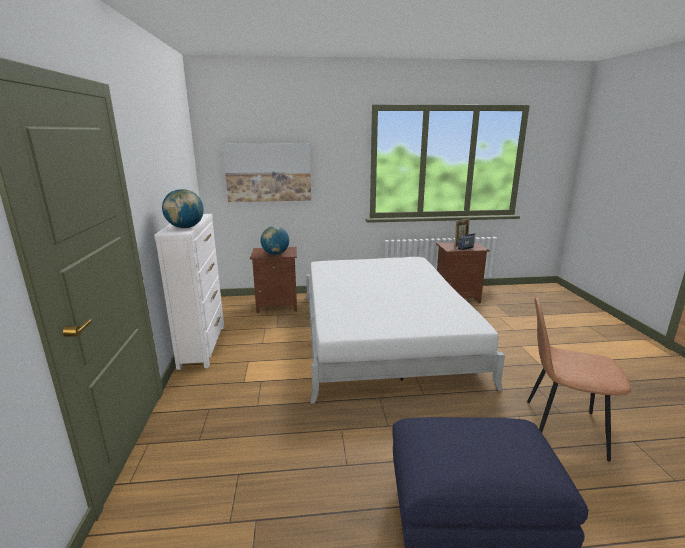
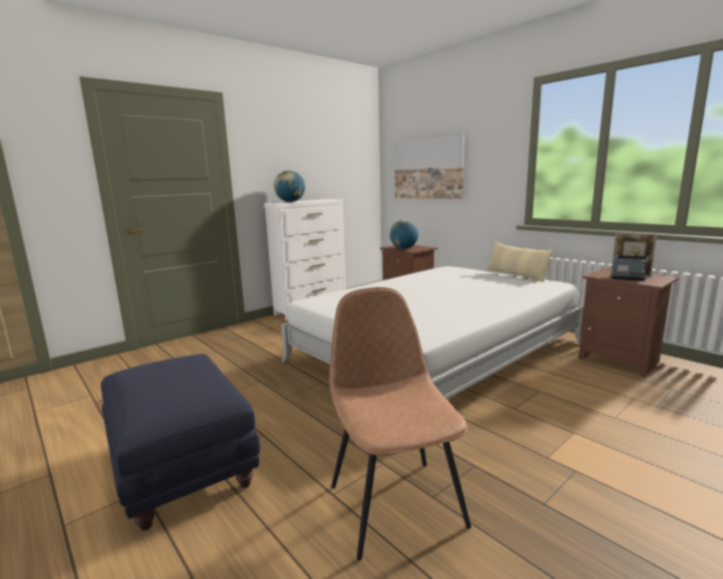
camera: 55 degrees right, 5 degrees down
(382, 258) = (516, 275): none -> beige pillow

